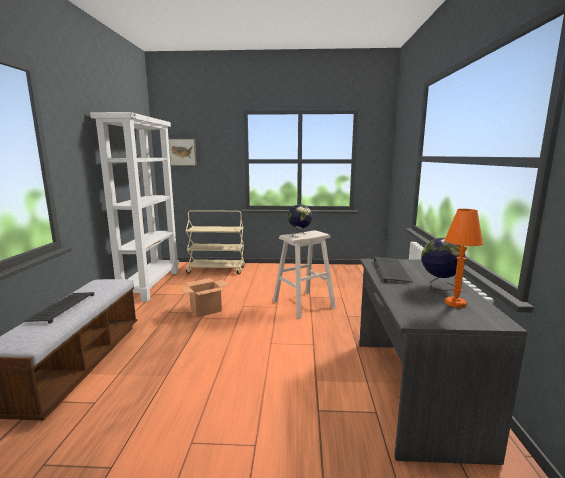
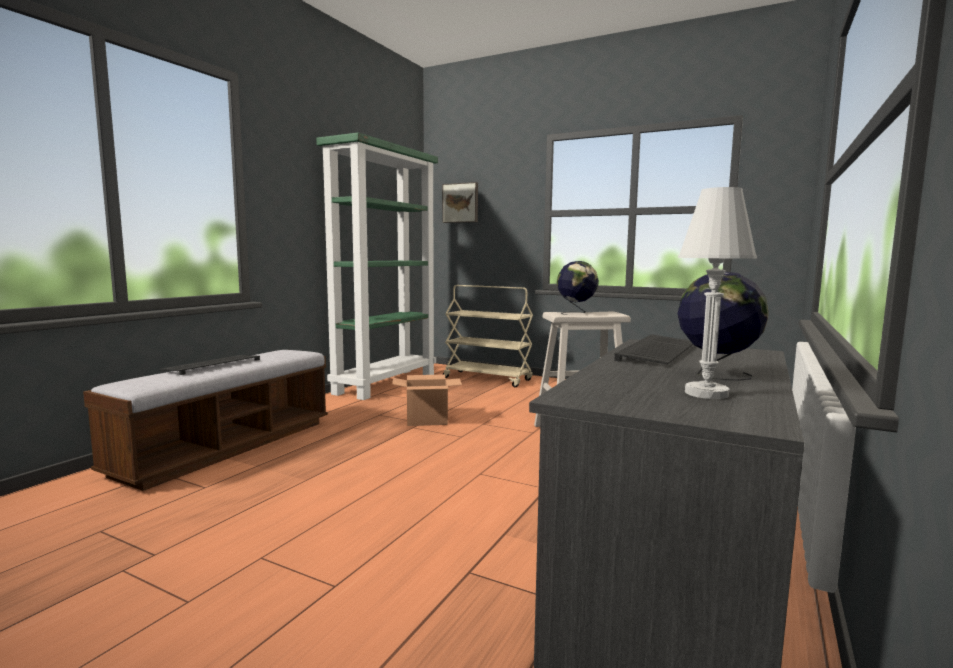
camera: 25 degrees right, 5 degrees down
(150, 284) = (386, 383): white bookcase -> green bookcase
(455, 303) = (706, 393): orange table lamp -> white table lamp

